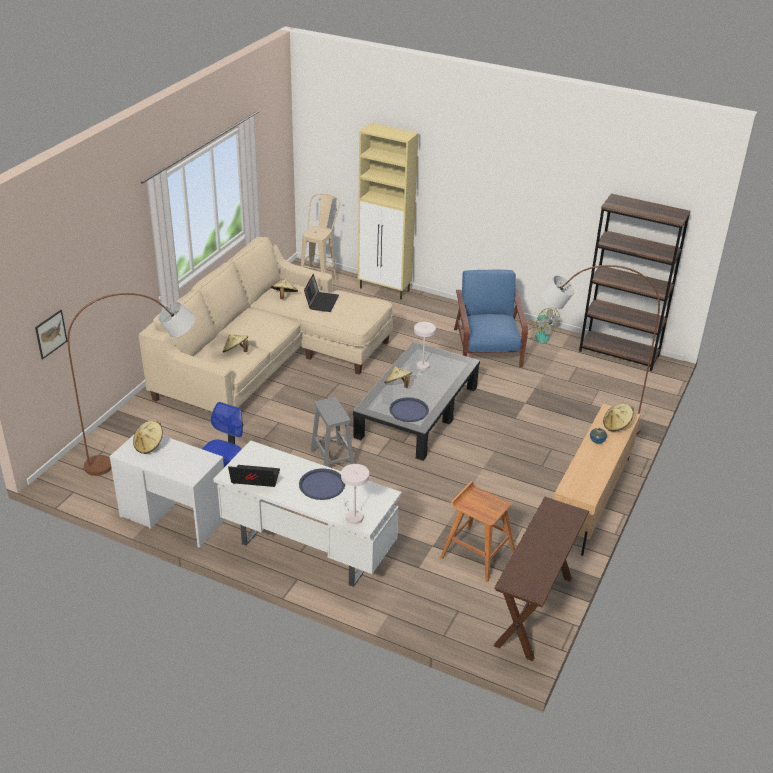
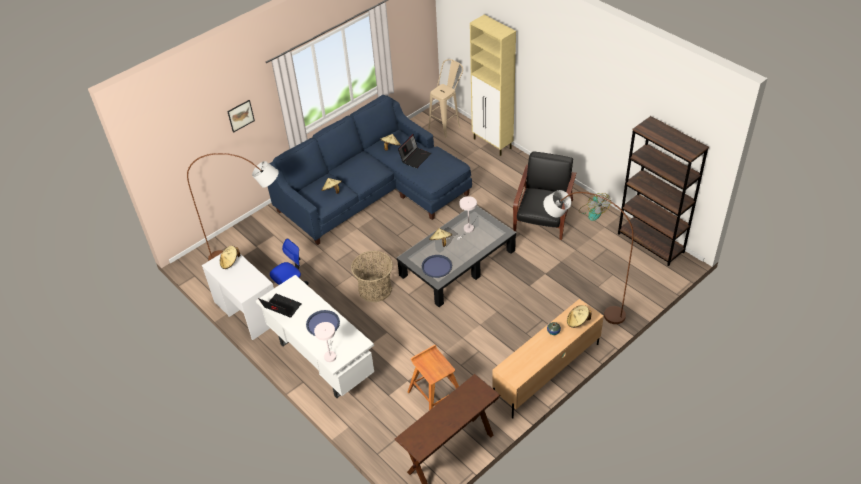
camera: 25 degrees right, 10 degrees up
(51, 334) = (186, 167): picture -> picture (240, 115)
(268, 359) = (373, 192): beige sofa -> blue sofa
(332, 458) = (375, 289): grey stool -> basket
(487, 349) = (543, 216): blue armchair -> black armchair

